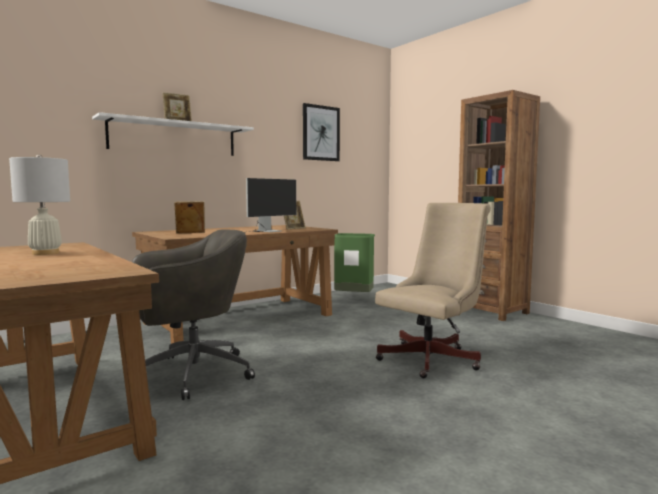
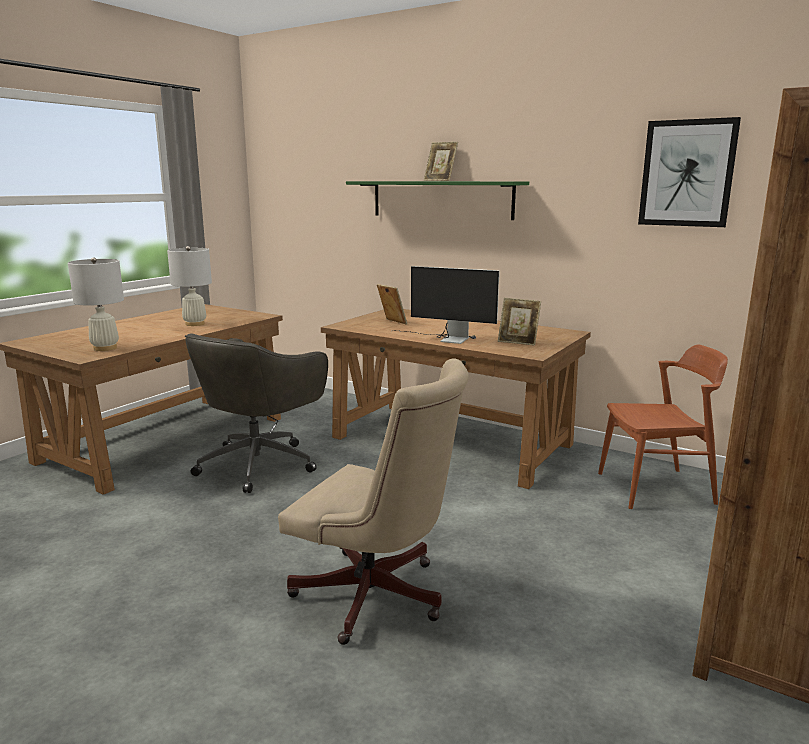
camera: 70 degrees right, 10 degrees up
(93, 268) = (105, 348): none -> white table lamp
(174, 138) = (441, 199): white shelf -> green shelf
(190, 374) = (260, 464): grey office chair -> grey office chair turned 75 degrees clockwise
(354, 298) = (655, 488): green trash can -> brown chair

